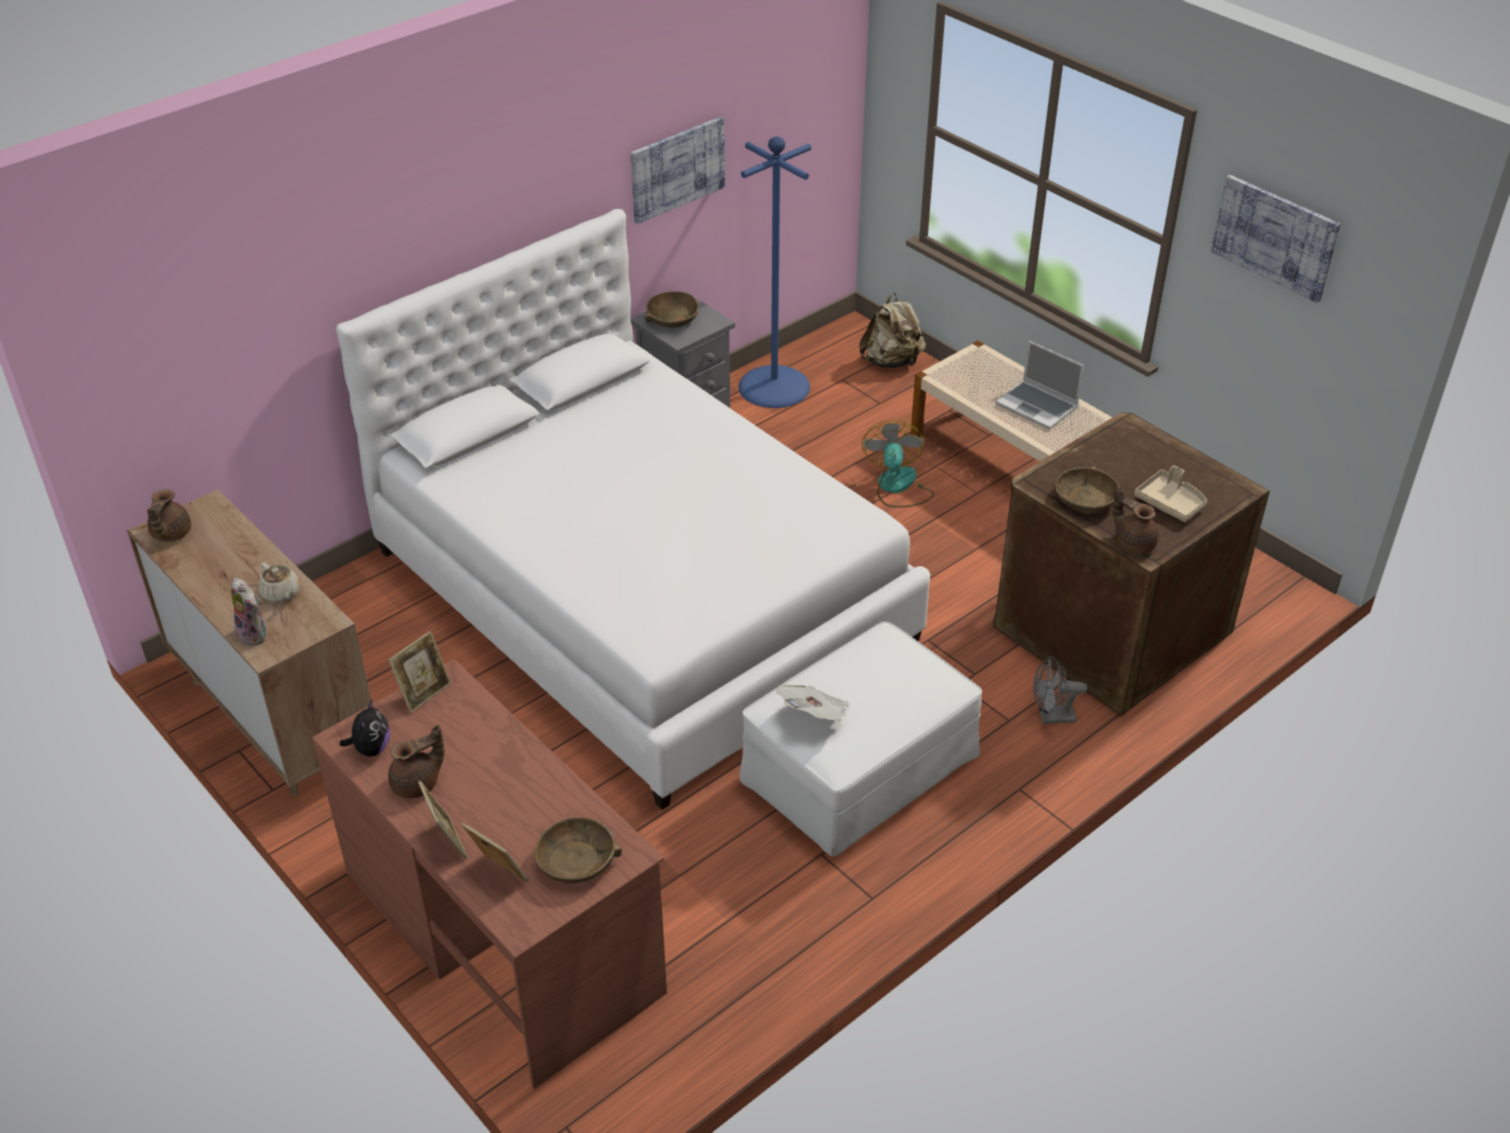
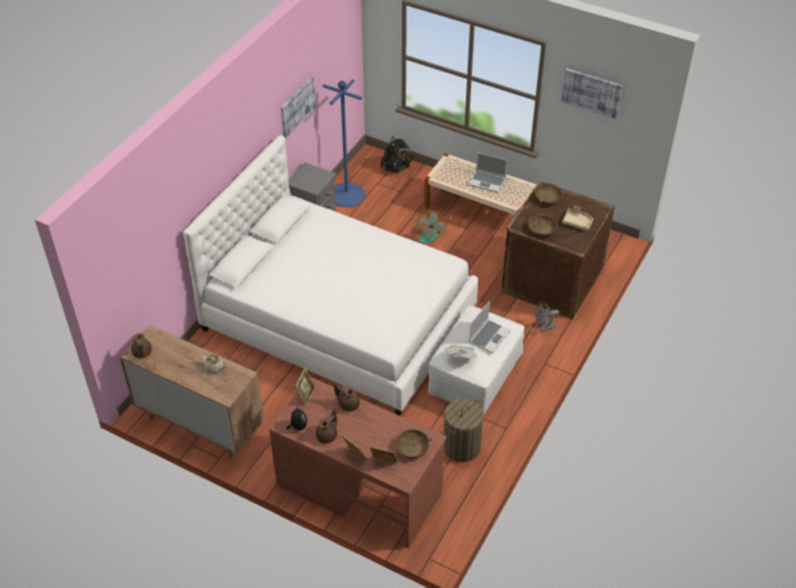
camera: 20 degrees left, 5 degrees up
(255, 634) = (215, 390): plush toy -> none
(672, 318) = (305, 178): brown bowl -> brown bowl (547, 198)
(757, 909) = (461, 447): none -> laundry basket
(892, 362) = (396, 168): beige backpack -> black backpack
(893, 689) = (489, 336): none -> laptop
(897, 487) = (429, 234): fan -> fan turned 150 degrees counterclockwise
(1133, 543) = (570, 245): brown teapot -> brown teapot (348, 404)

